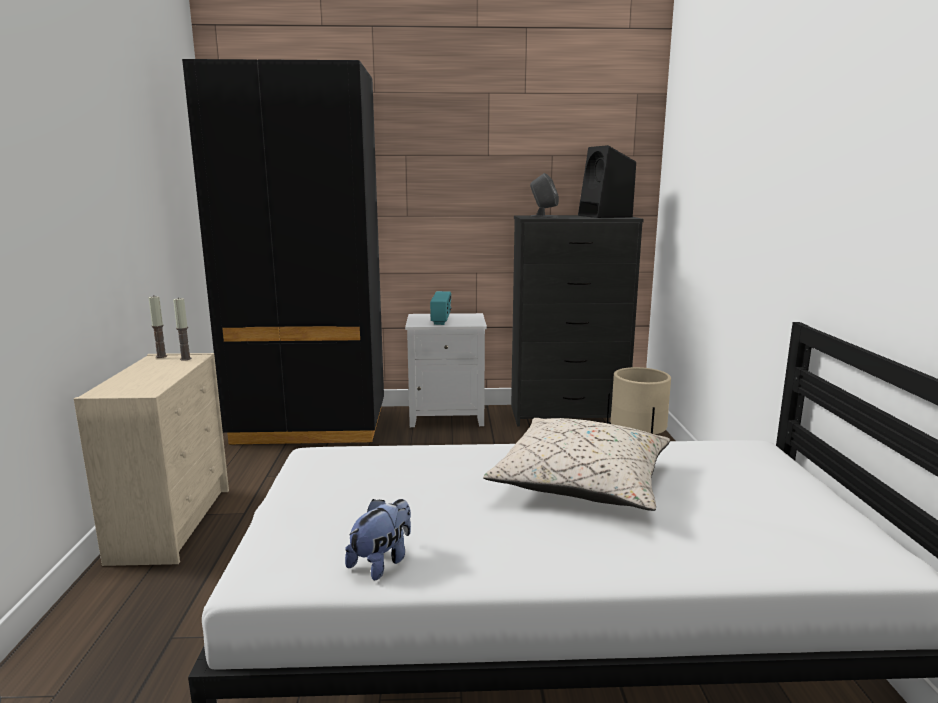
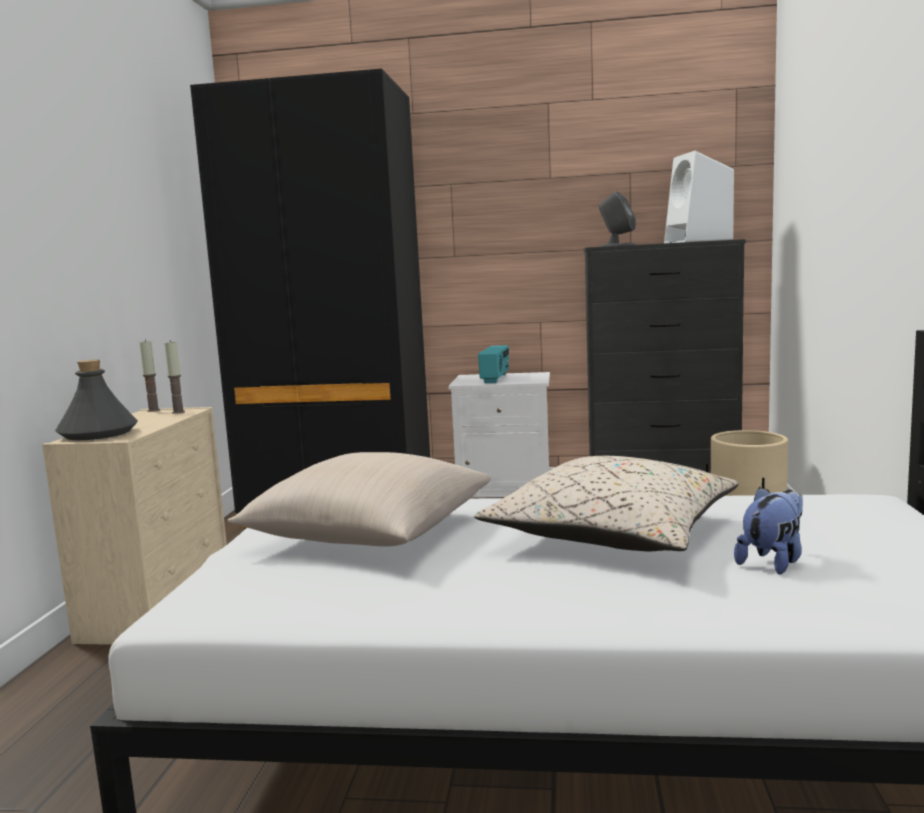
camera: 10 degrees right, 5 degrees down
(122, 386) = (98, 434): none -> grey bottle
(382, 562) = (329, 604): plush toy -> plush toy (773, 562)
(388, 483) = (370, 533): none -> beige pillow
(606, 216) = (699, 241): black speaker -> white speaker

